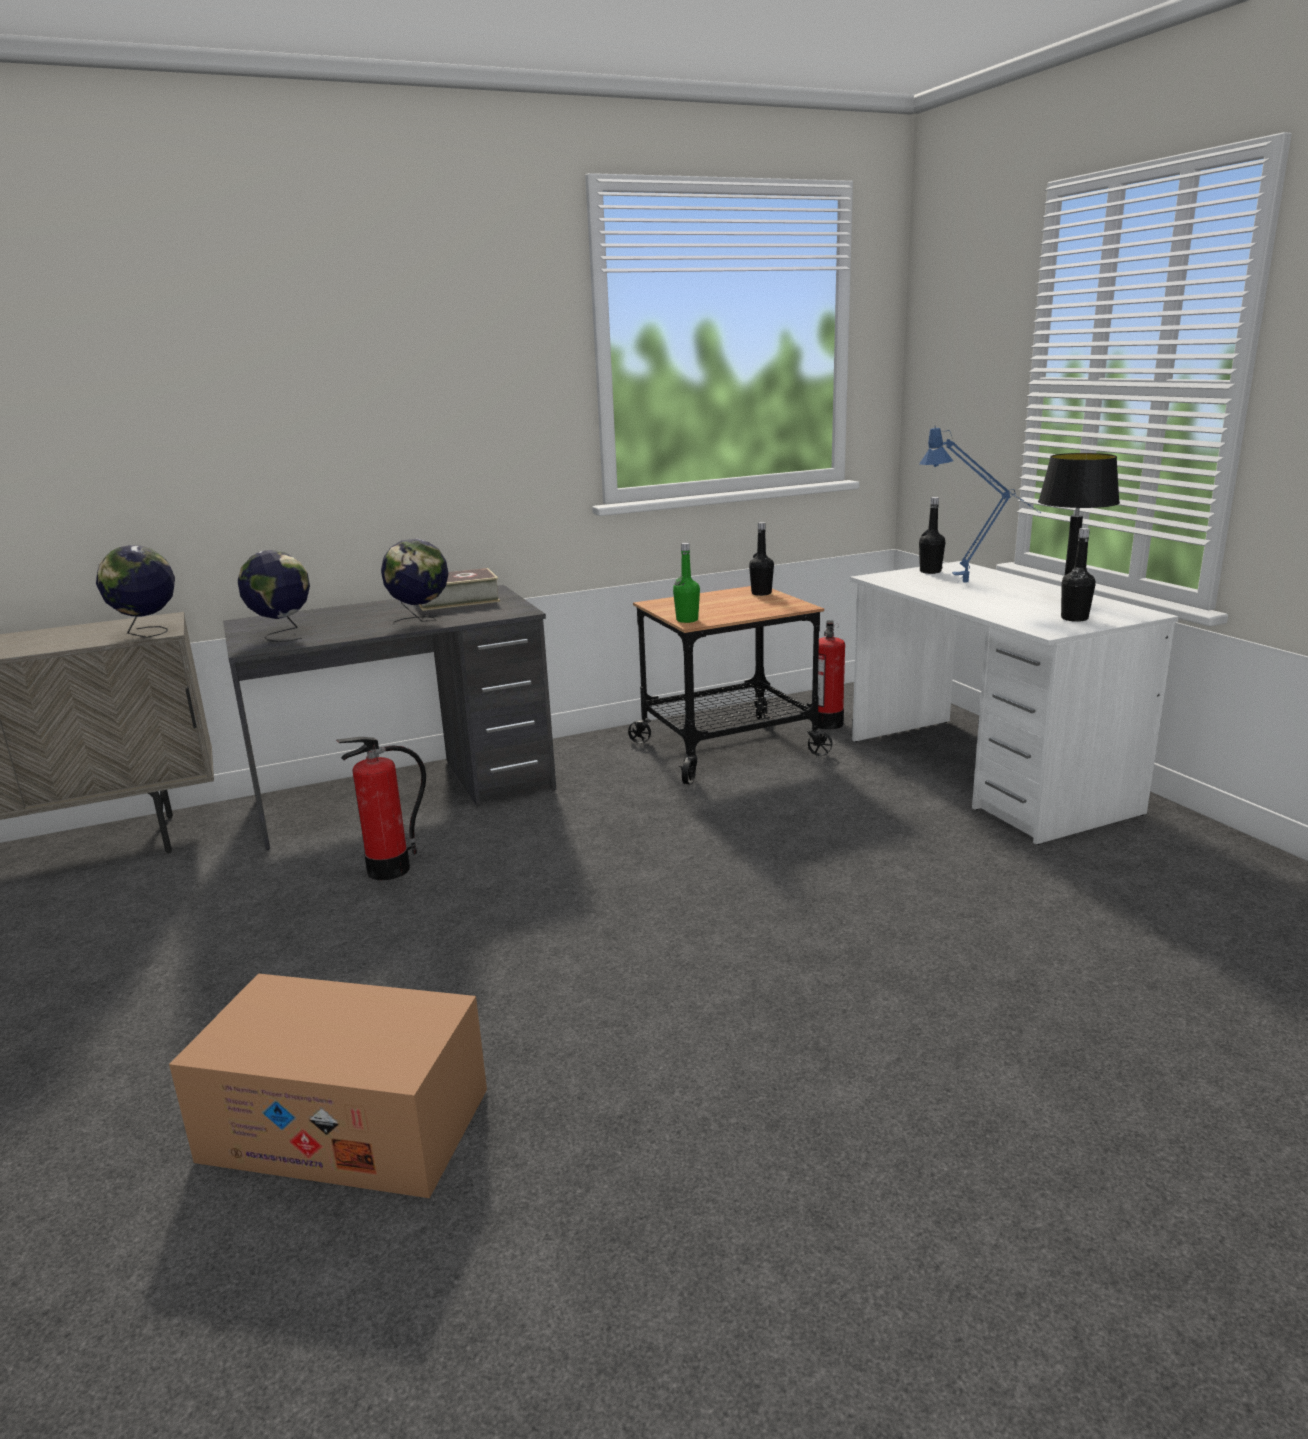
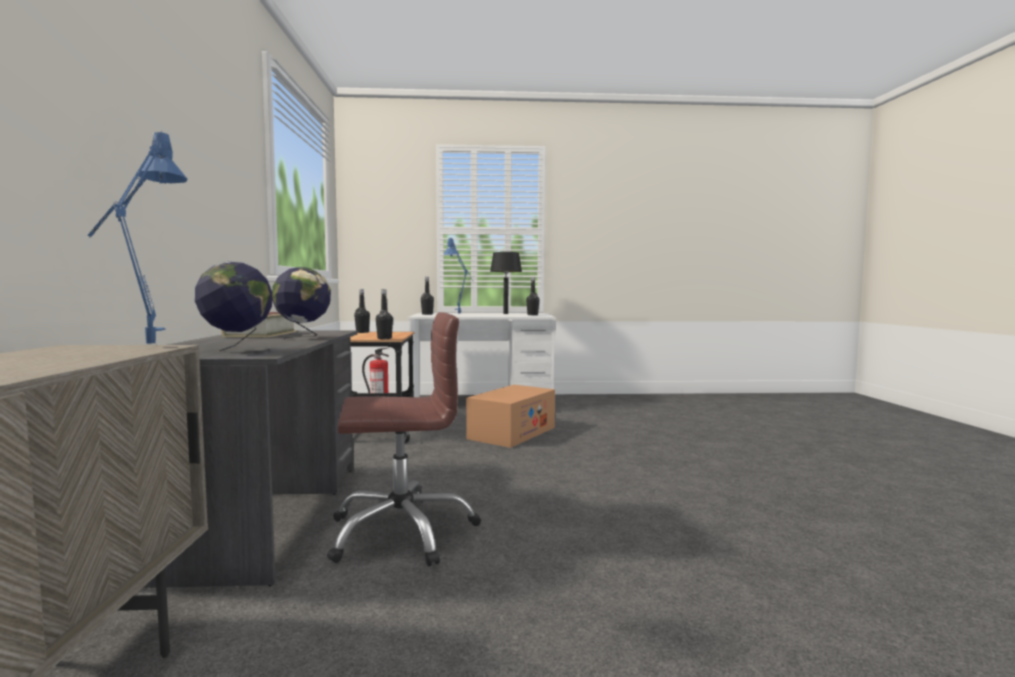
camera: 70 degrees left, 15 degrees down
(147, 633) = (146, 348): globe -> blue table lamp
(346, 1124) = (733, 564): cardboard box -> cardboard box (512, 433)
(389, 870) = (401, 531): fire extinguisher -> brown office chair
(687, 620) = (384, 338): green bottle -> black bottle

